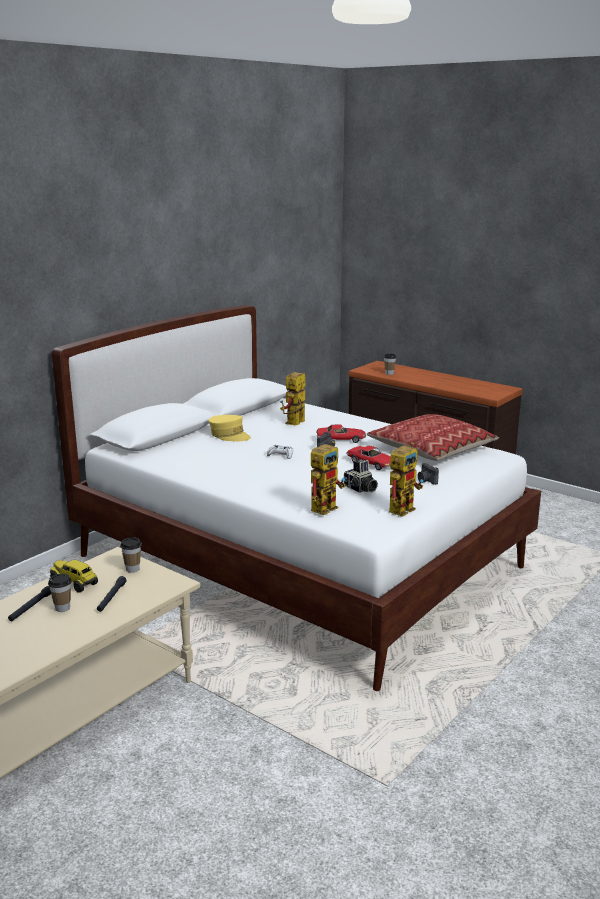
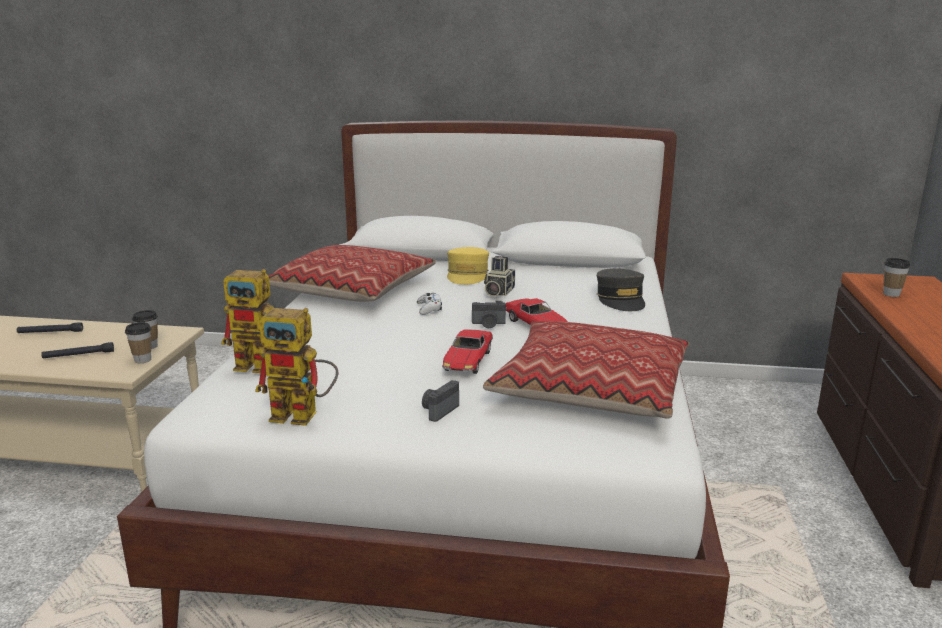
camera: 60 degrees right, 0 degrees up
(62, 608) = (51, 343): cup -> cup (143, 360)
(75, 583) = (108, 333): toy truck -> none
(210, 467) = (352, 290): none -> pillow
(294, 424) = (558, 292): toy robot -> none
(327, 416) = (621, 300): none -> grey cap
(360, 489) = (344, 371): camera -> camera (497, 292)

